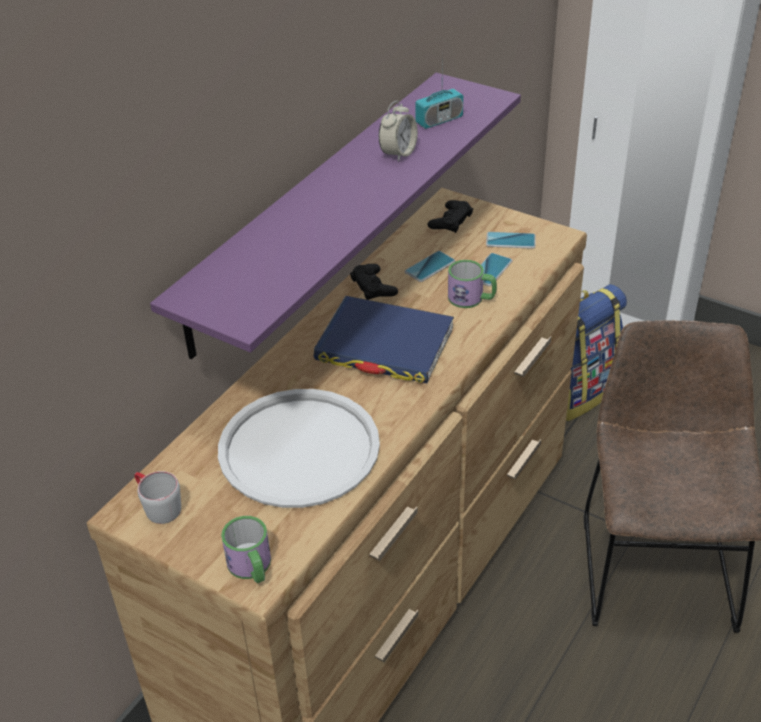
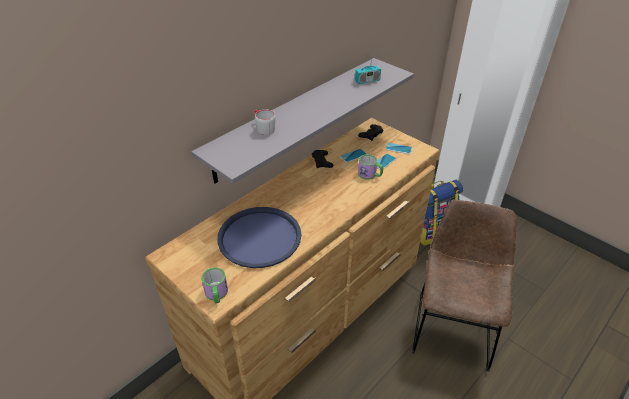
camera: 10 degrees right, 0 degrees up
(157, 506) = (181, 254): grey mug -> grey mug (263, 128)
(299, 449) = (259, 237): white tray -> blue tray
(315, 208) = (295, 117): purple shelf -> grey shelf
(384, 345) = (318, 192): blue book -> none
(398, 153) = (341, 94): alarm clock -> none

